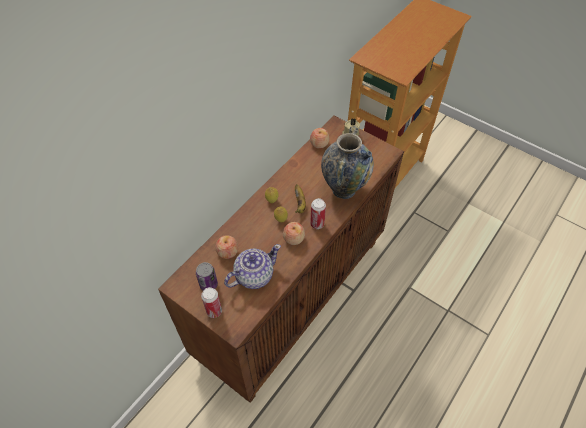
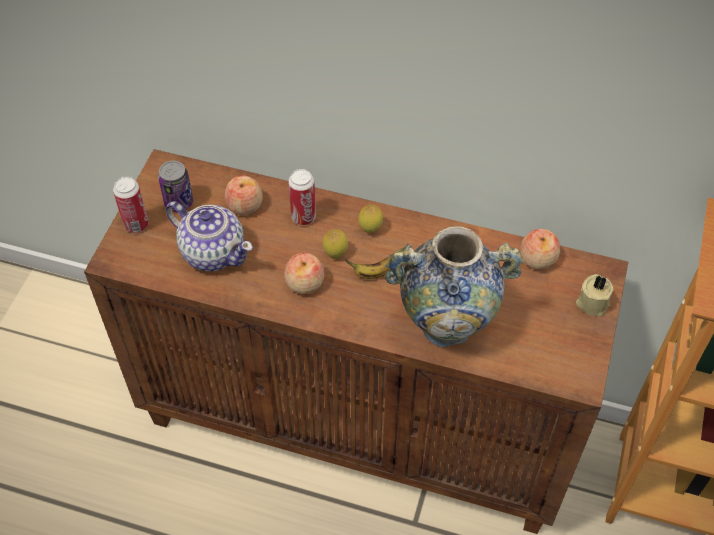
camera: 70 degrees right, 0 degrees up
(317, 224) = (348, 308): can -> can (303, 217)

